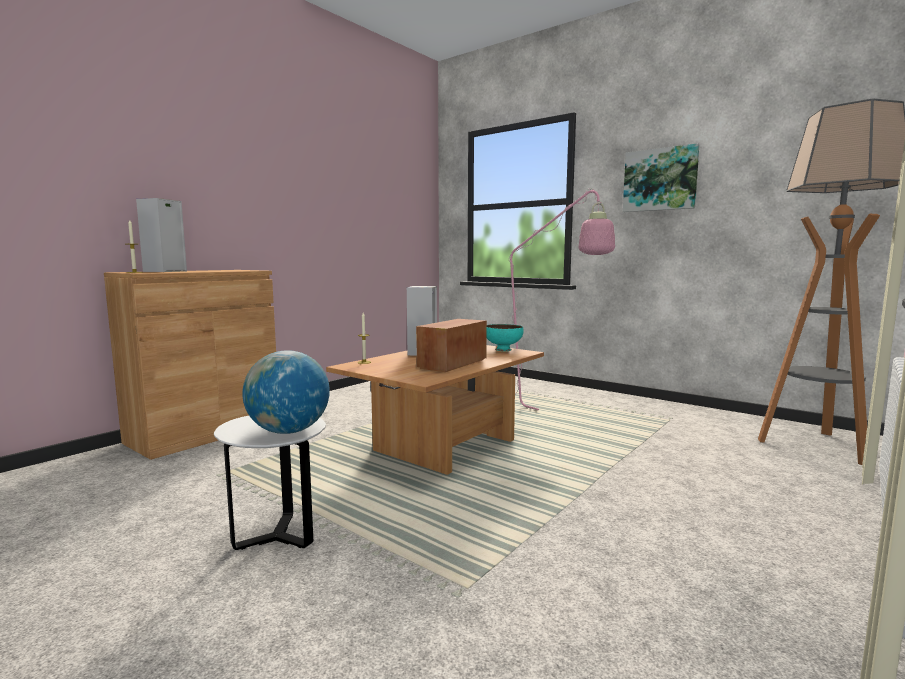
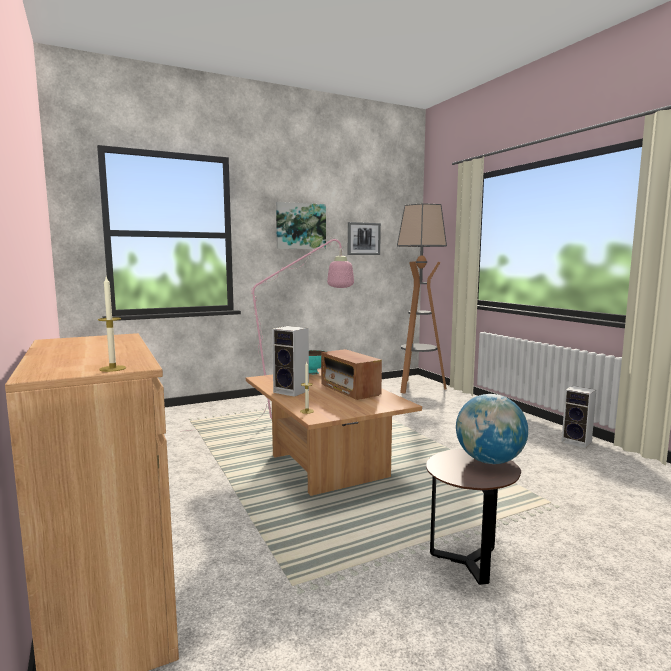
camera: 65 degrees left, 0 degrees up
(164, 271) = (84, 359): speaker -> speaker (578, 442)
(277, 537) = (468, 562): white side table -> brown side table
(771, 187) = (363, 239): none -> picture

